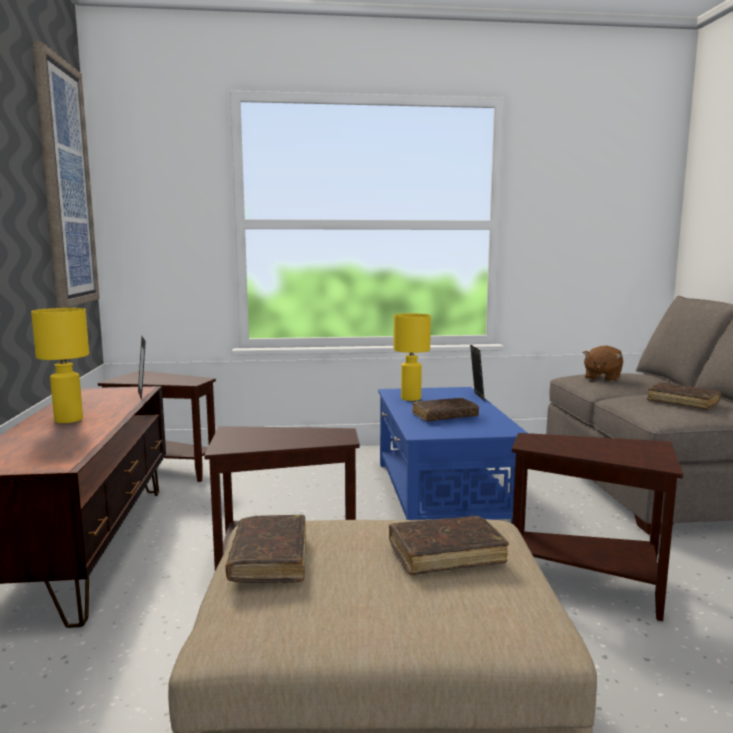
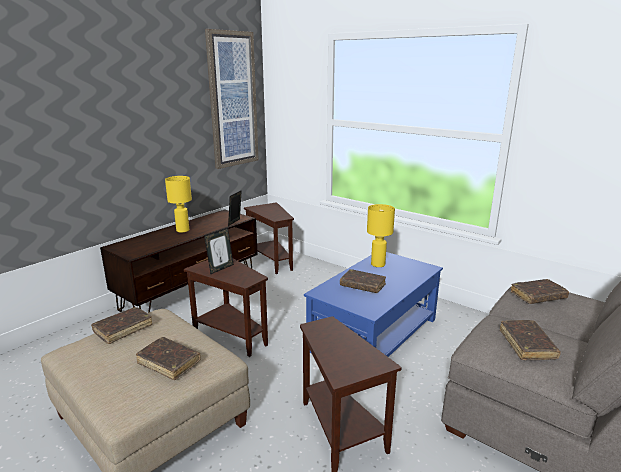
camera: 45 degrees right, 10 degrees up
(476, 397) = (422, 277): picture frame -> picture frame (220, 268)
(602, 378) = (538, 296): brown plush toy -> brown book

